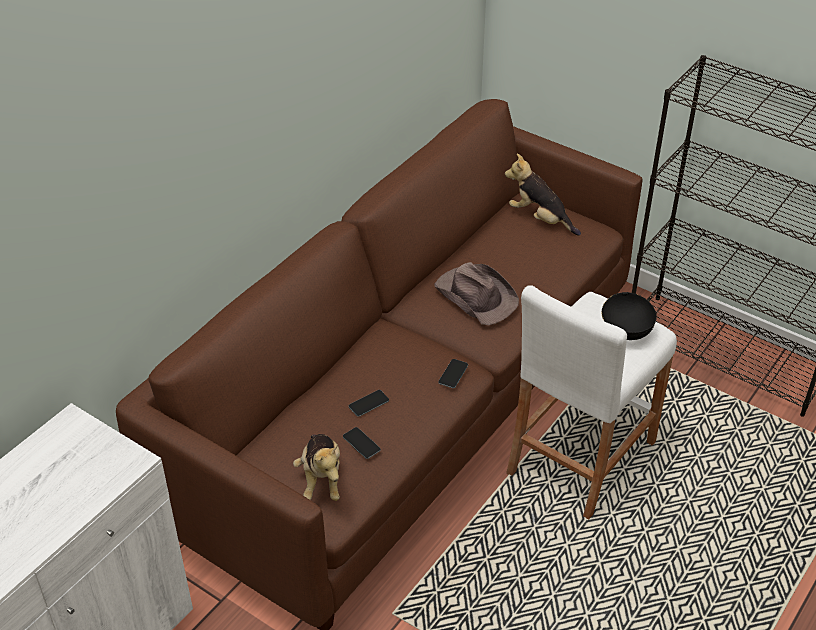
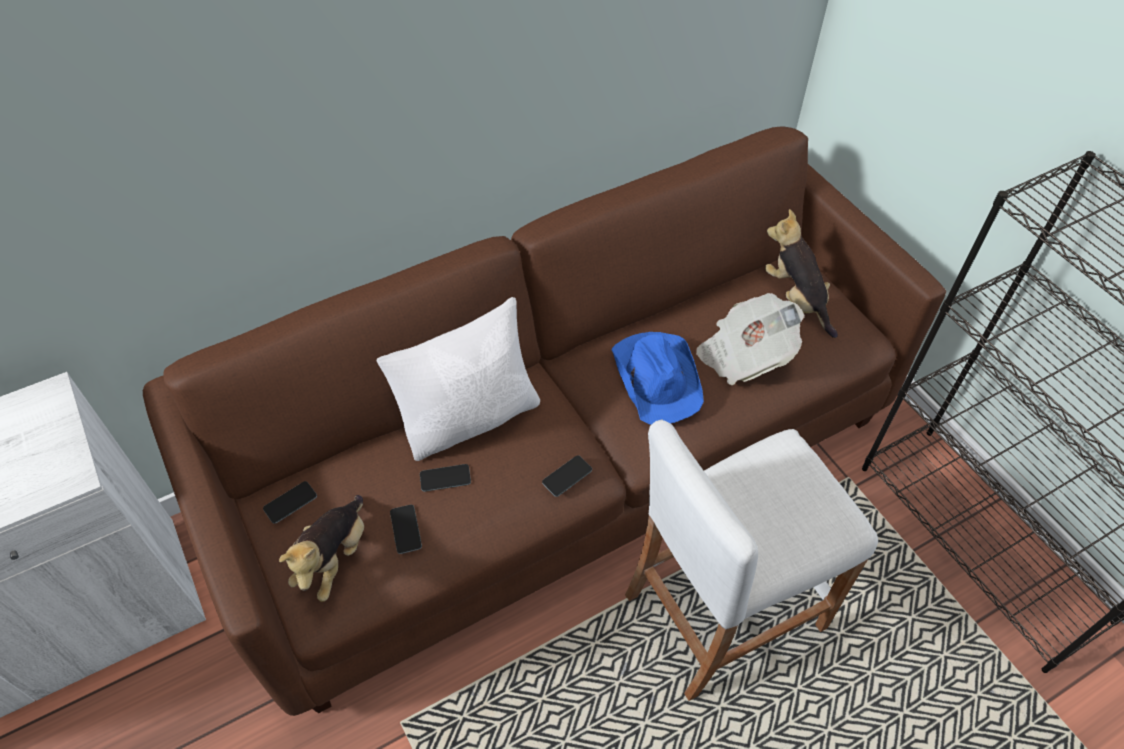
camera: 25 degrees right, 10 degrees up
(262, 459) = (290, 502): none -> phone
(360, 362) = (470, 417): none -> white pillow
(476, 295) = (657, 377): brown hat -> blue hat
(526, 263) = (745, 355): none -> newspaper
(625, 329) = (808, 506): black bowl -> none

